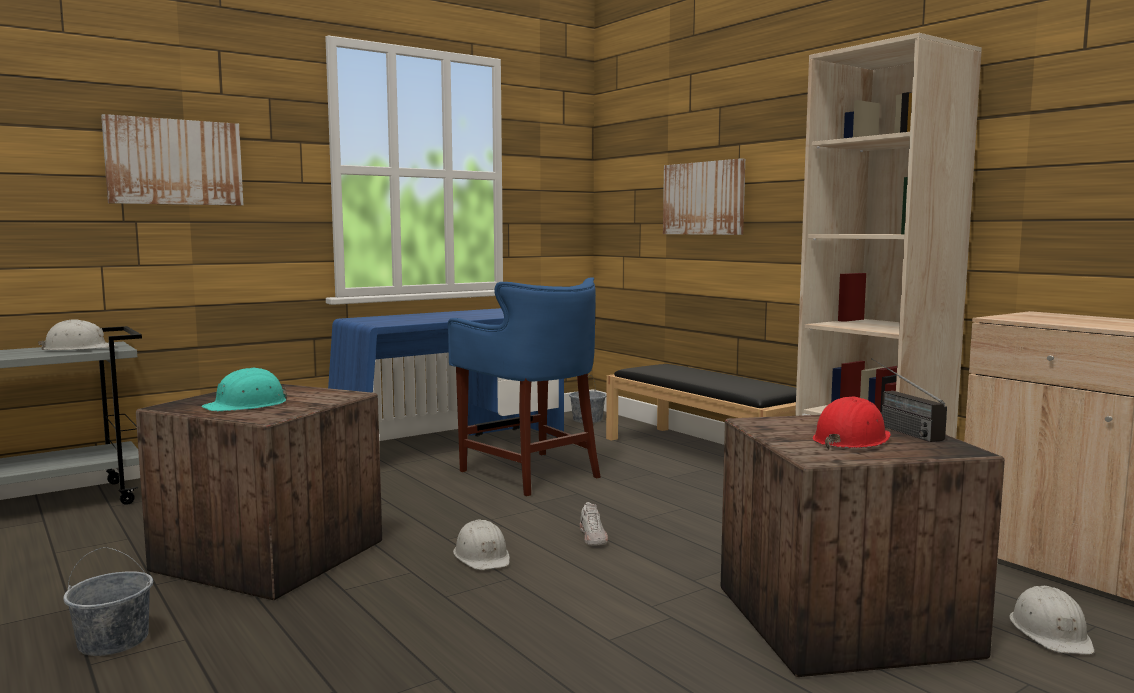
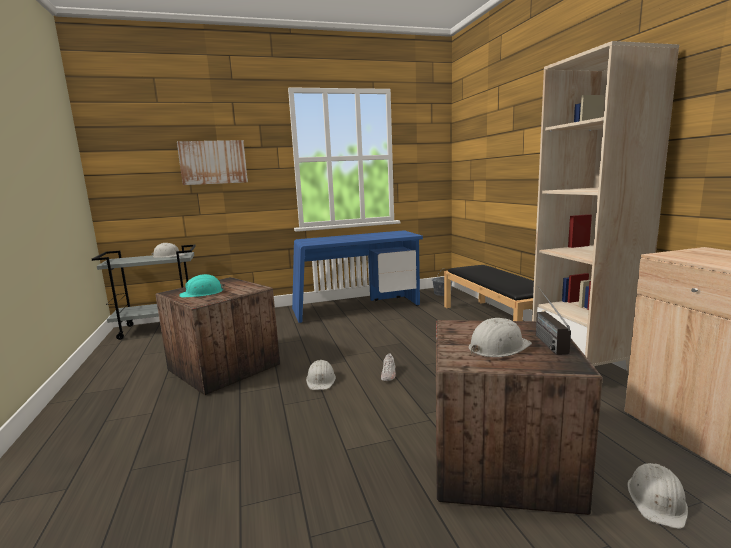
camera: 20 degrees right, 5 degrees up
(114, 641) = (124, 409): grey bucket -> none
(531, 473) = (386, 327): blue stool -> none
(704, 198) = (504, 164): picture -> none
(851, 440) = (498, 347): red hard hat -> white hard hat

